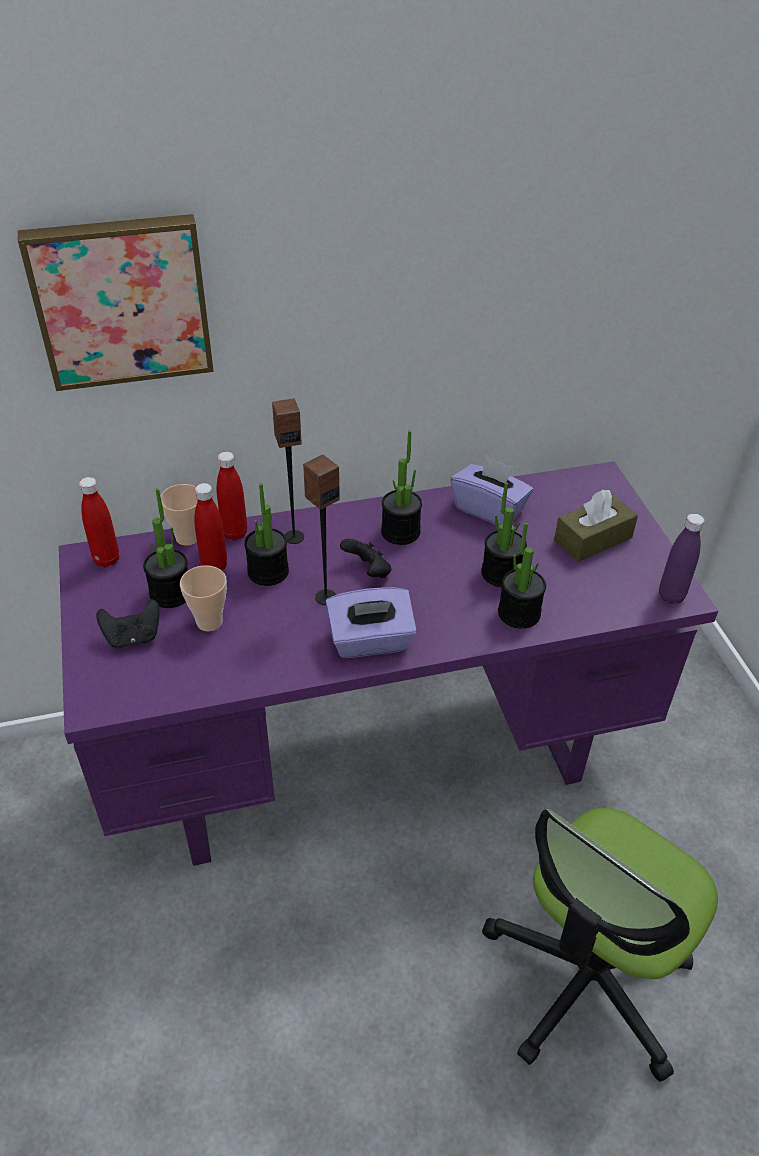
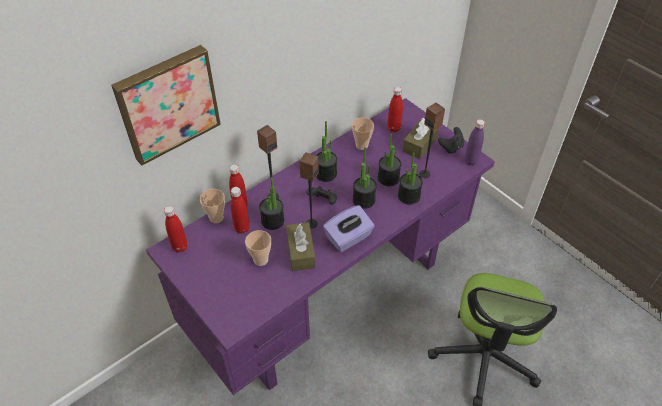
camera: 25 degrees left, 5 degrees up
(133, 637) = (226, 284): black game controller -> black game controller (451, 147)
(171, 593) = (229, 252): potted plant -> potted plant (364, 200)
(279, 633) = (301, 252): none -> brown tissue box
(489, 509) = (361, 145): purple tissue box -> cup
(562, 501) = (393, 128): none -> red bottle
(571, 588) = (425, 174): none -> speaker

